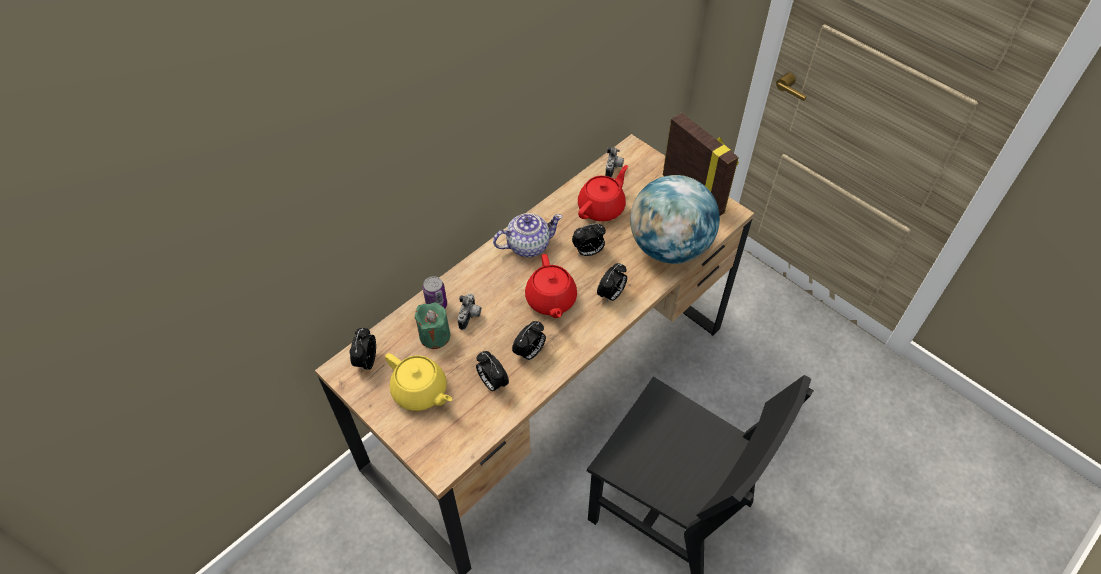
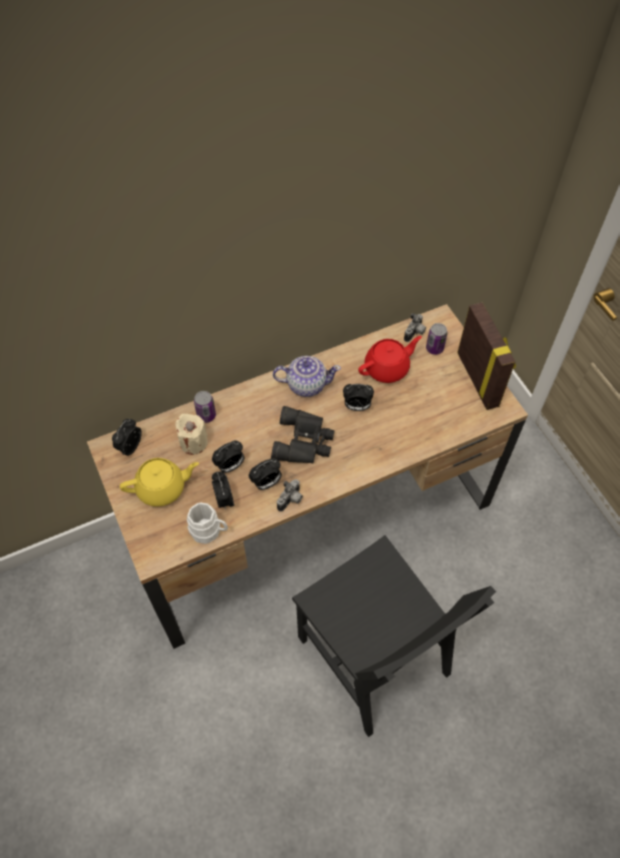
camera: 20 degrees right, 5 degrees up
(420, 392) = (162, 488): yellow teapot -> yellow teapot turned 75 degrees counterclockwise
(435, 336) = (193, 442): green candle -> beige candle
(470, 317) = (230, 435): camera -> camera (291, 500)
(491, 419) = (209, 531): none -> white mug
(551, 300) = (304, 441): red teapot -> black binoculars
(611, 295) = (359, 453): alarm clock -> alarm clock (230, 466)
(639, 177) = (434, 348): none -> can
(669, 247) = (432, 424): globe -> none

